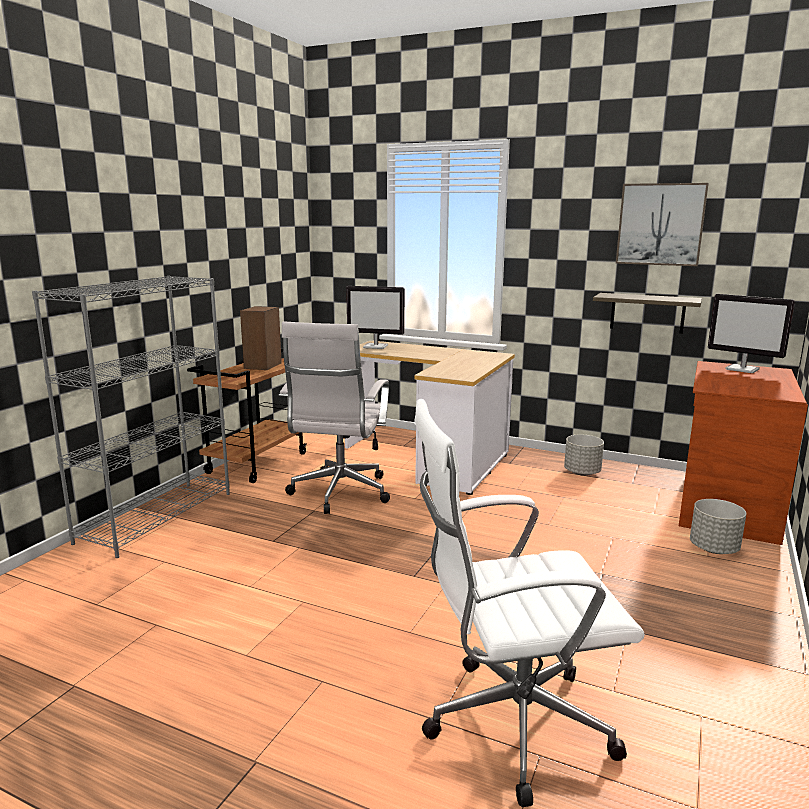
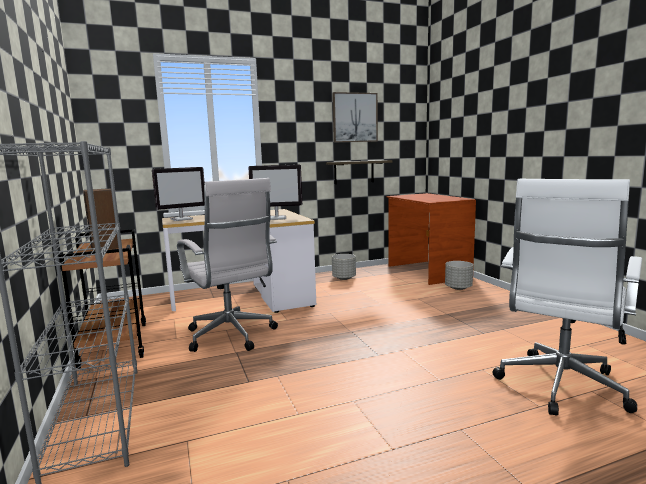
camera: 45 degrees left, 5 degrees down
(743, 369) = (414, 195): monitor -> monitor (277, 218)

